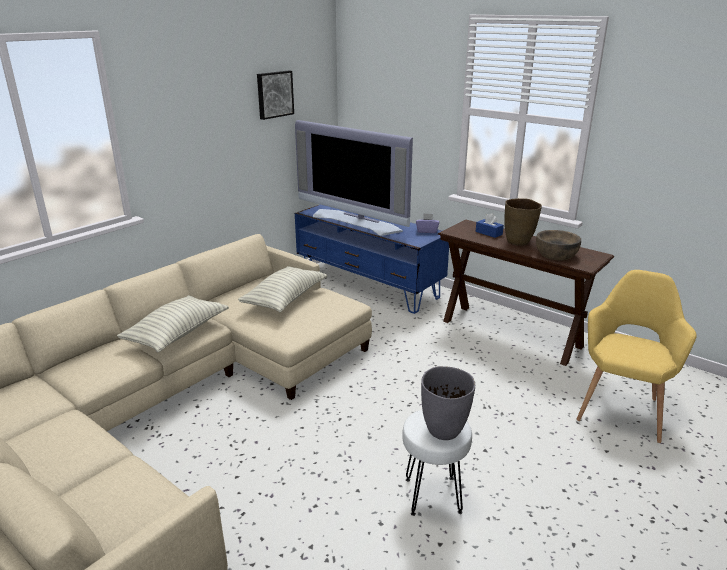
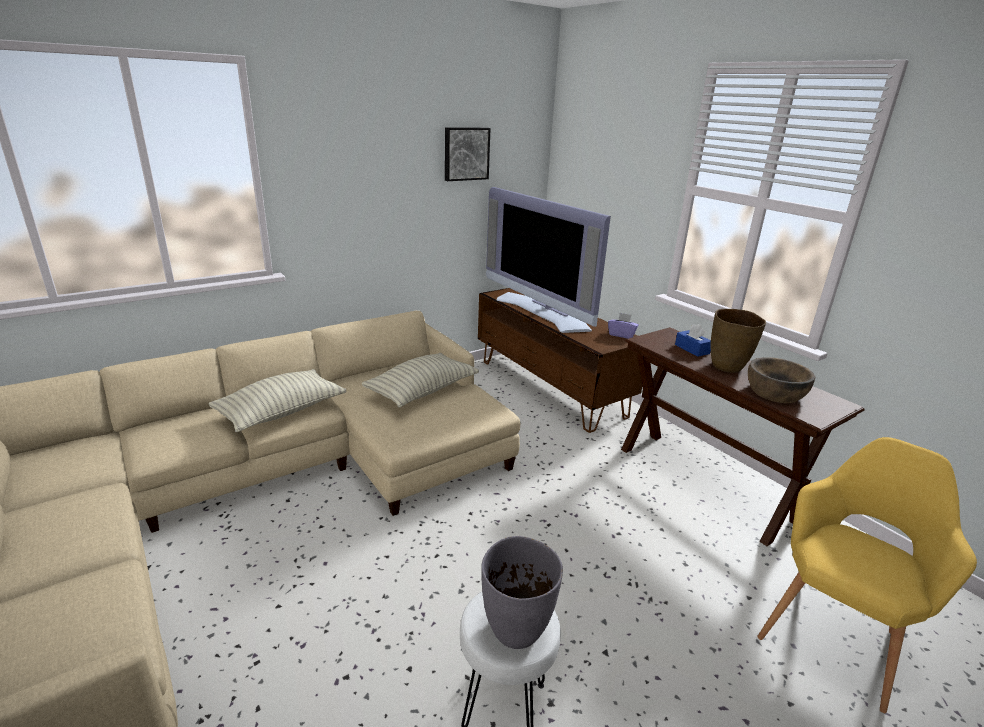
camera: 15 degrees right, 0 degrees up
(368, 285) = (550, 388): blue tv stand -> brown tv stand

